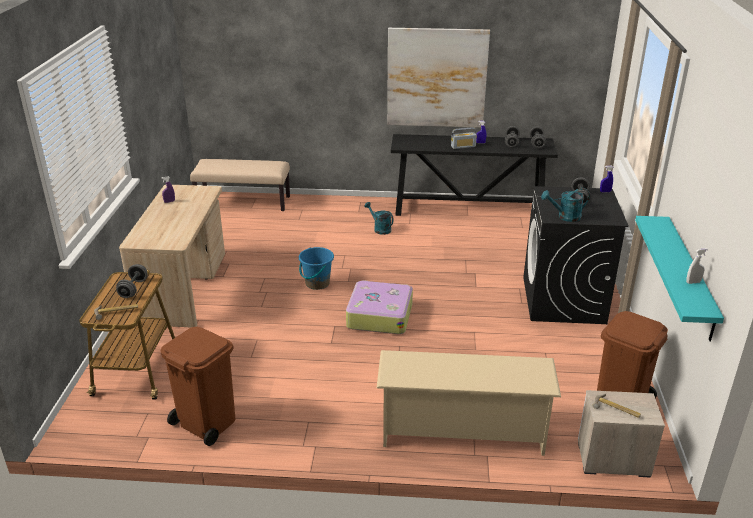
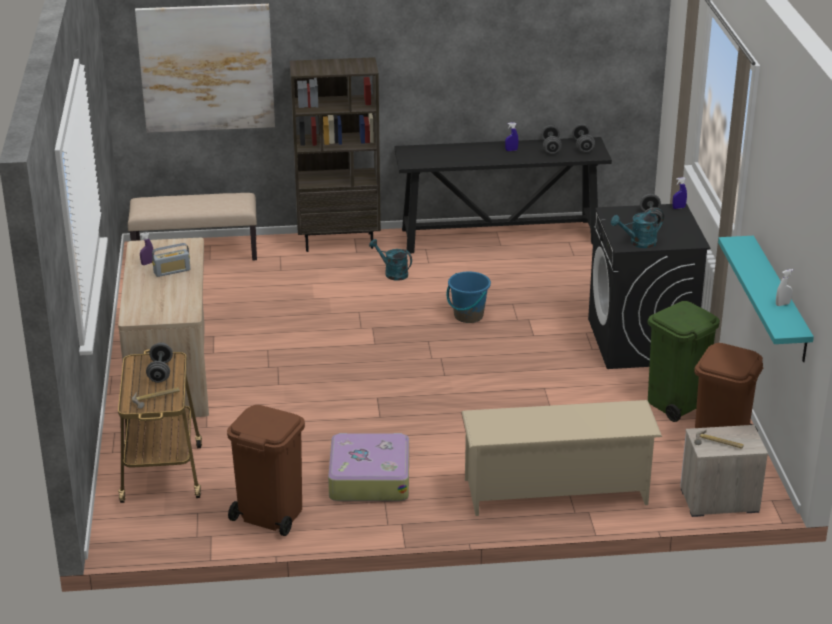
camera: 10 degrees left, 0 degrees up
(317, 283) = (337, 350): blue bucket -> blue bucket (468, 316)
(348, 203) = (339, 242): none -> brown bookcase
(379, 315) = (427, 380): suitcase -> suitcase (369, 478)
(436, 78) = (449, 71): picture -> picture (206, 68)
(463, 146) = (491, 157): radio -> radio (172, 271)
(585, 357) = (676, 403): none -> green trash can

